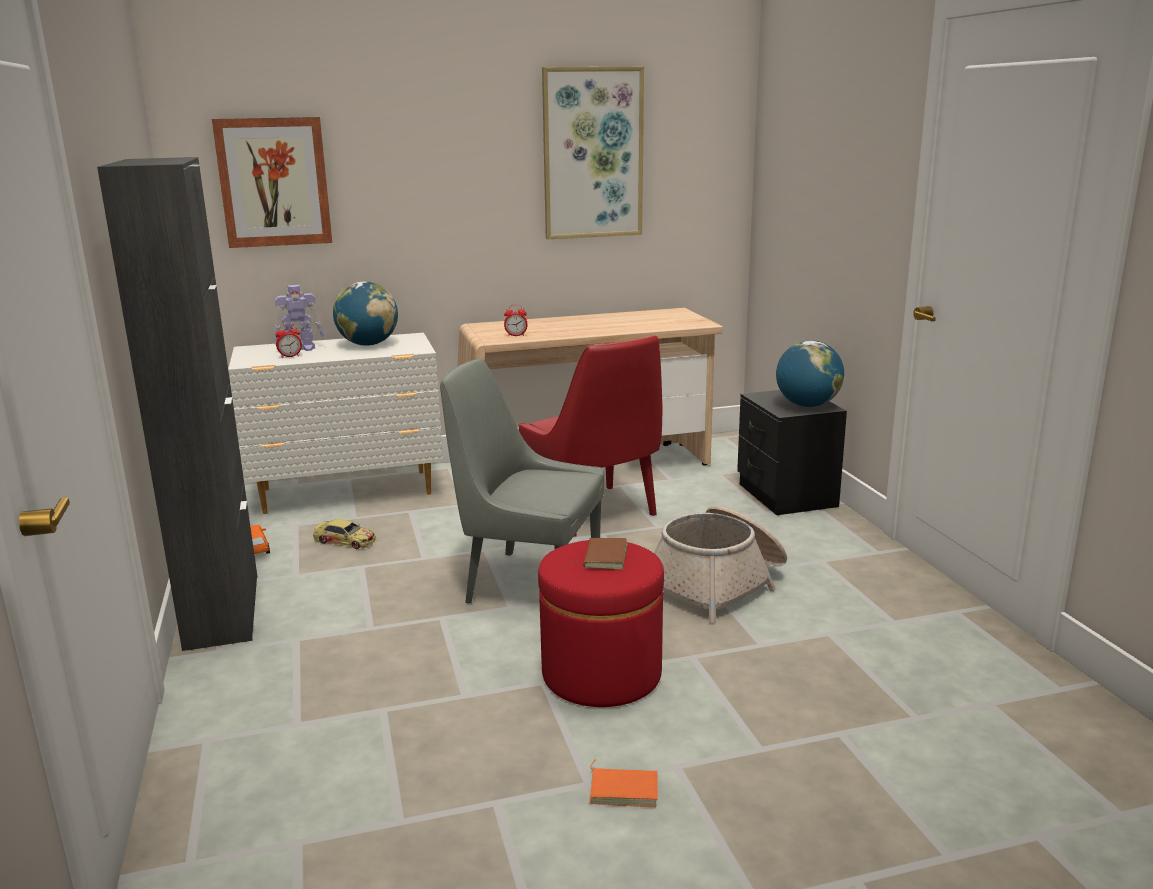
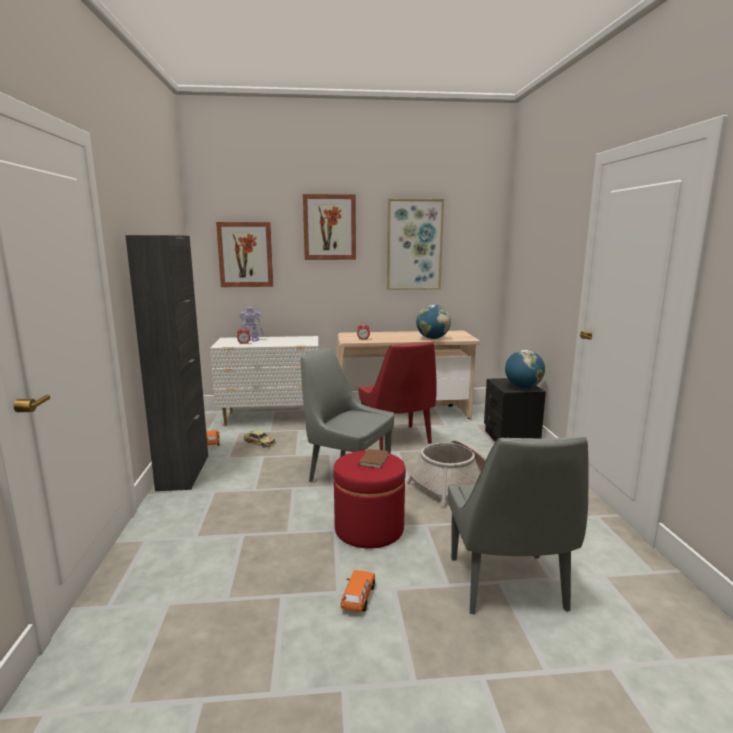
camera: 10 degrees right, 5 degrees down
(368, 344) = (286, 340): globe -> globe (432, 338)
(435, 124) = (329, 227): none -> picture
(624, 789) = (358, 598): orange book -> orange toy car
(854, 739) = (508, 586): none -> grey chair

